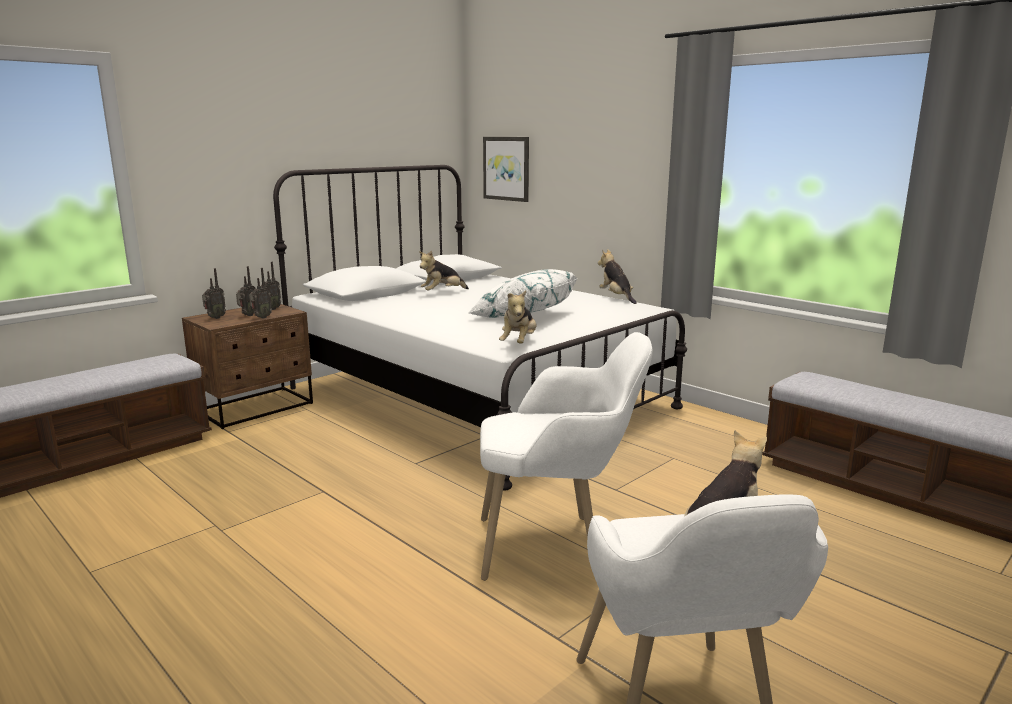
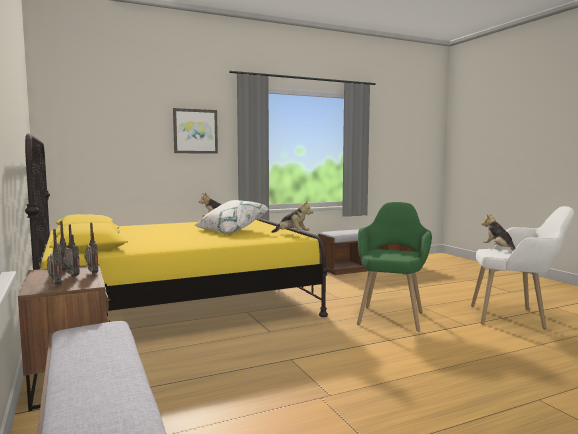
camera: 70 degrees left, 10 degrees down
(442, 292) = (135, 235): plush toy -> none
(477, 397) = (178, 306): white bed -> yellow bed
(506, 168) = (87, 146): picture -> picture (195, 131)
(557, 547) = (391, 315): white armchair -> green armchair

